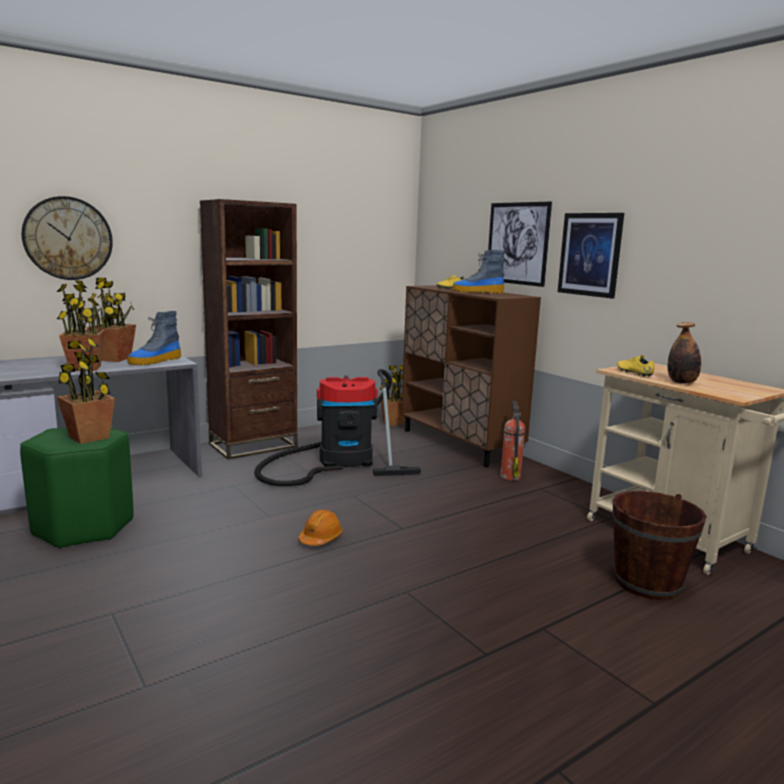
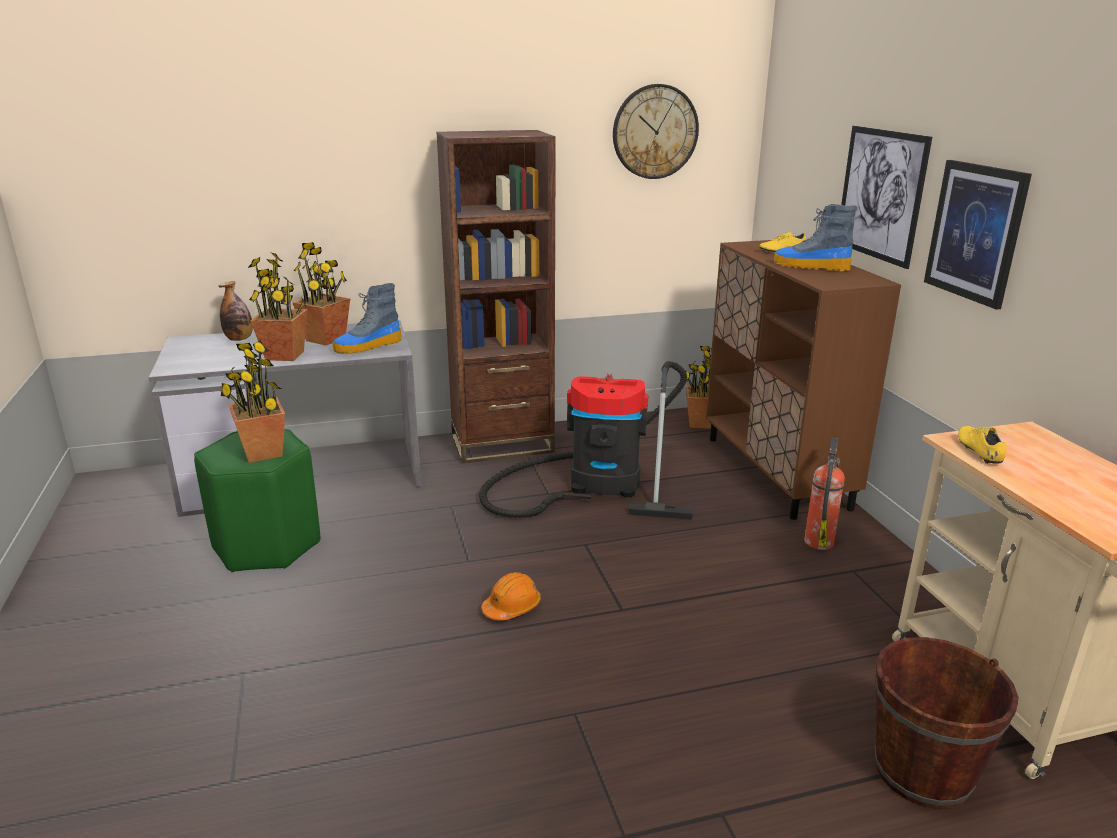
camera: 20 degrees right, 10 degrees up
(68, 238) = (277, 190): wall clock -> wall clock (655, 132)
(682, 382) = (1043, 485): bottle -> bottle (239, 339)

